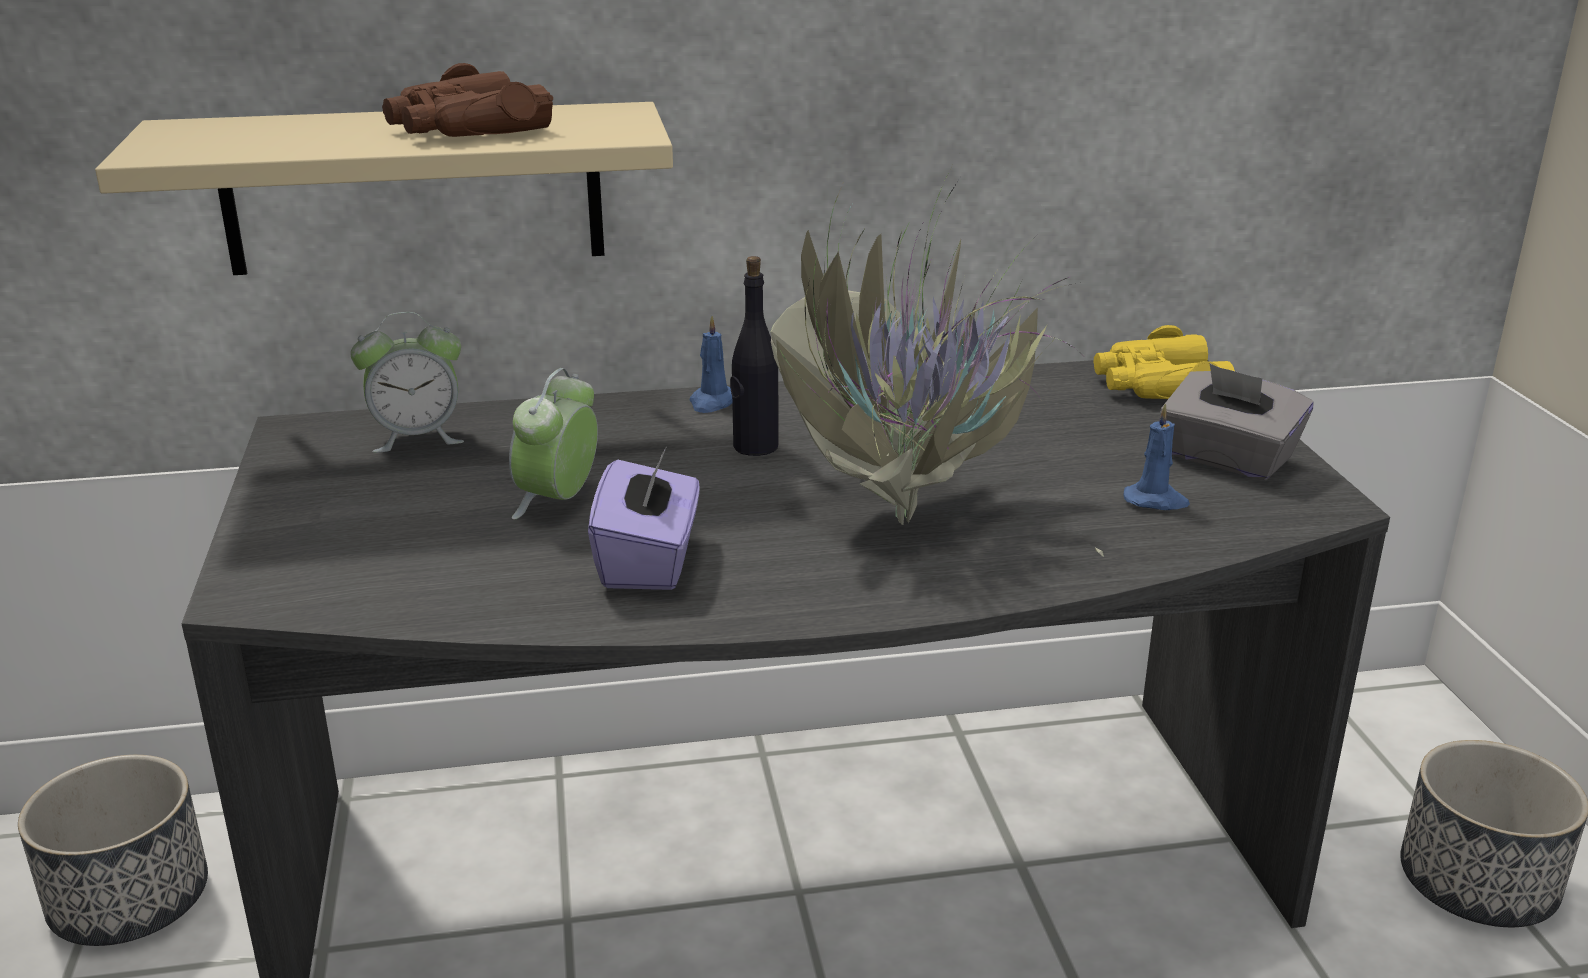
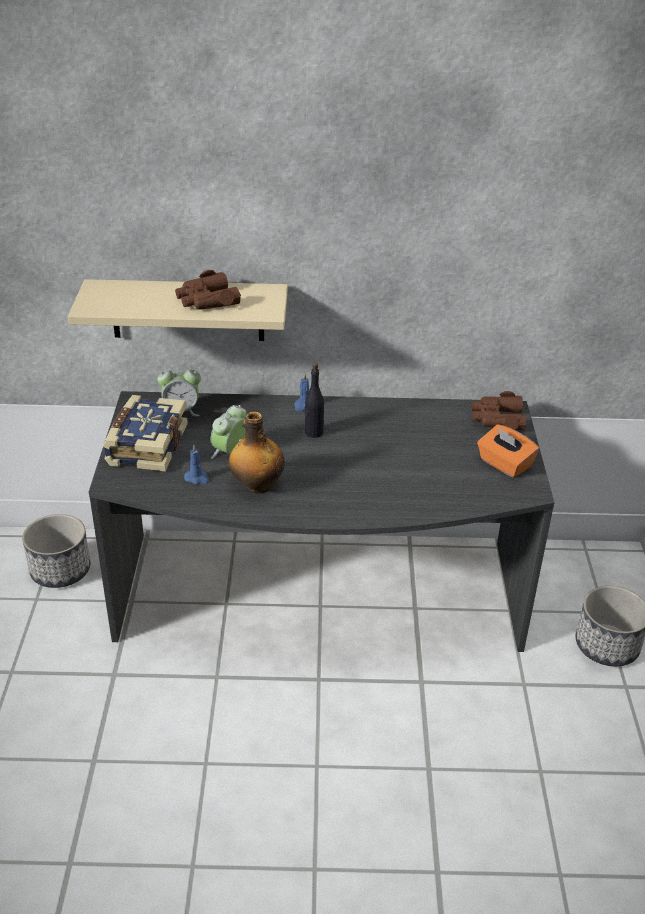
camera: 10 degrees right, 10 degrees up
(335, 510) = (146, 445): none -> book
(649, 562) = (257, 486): purple tissue box -> bottle
(910, 509) = (364, 473): potted plant -> none
(1156, 500) = (463, 482): blue candle -> blue candle (197, 478)
(1158, 385) = (497, 418): yellow binoculars -> brown binoculars
(1227, 459) = (504, 464): grey tissue box -> orange tissue box

